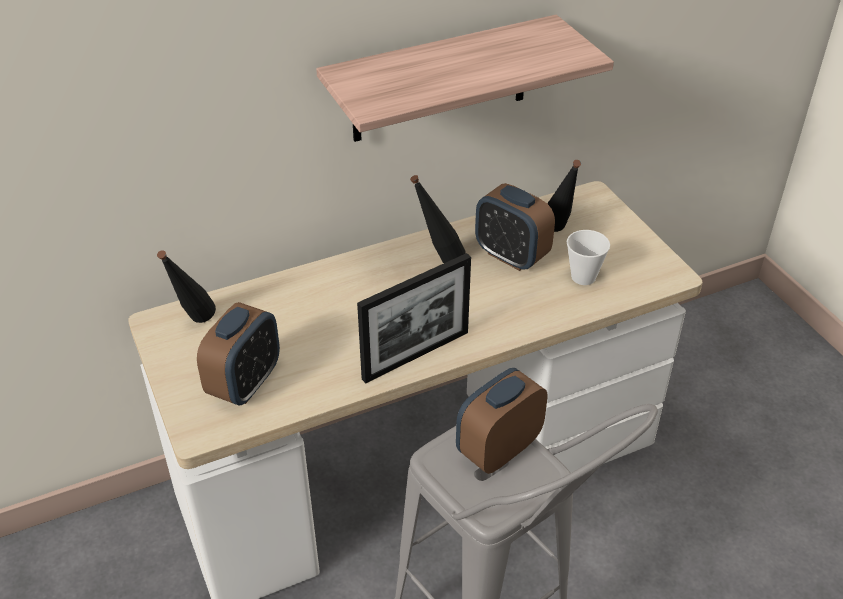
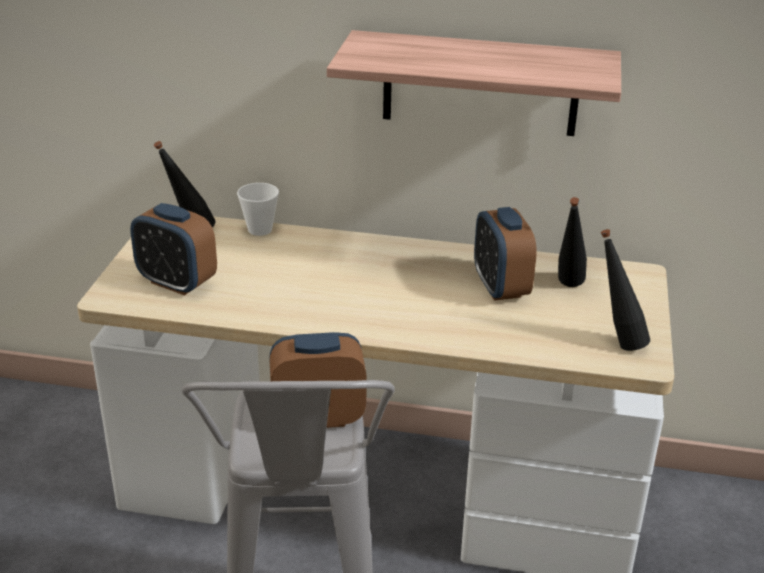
camera: 35 degrees right, 10 degrees down
(245, 383) = (177, 282): alarm clock -> alarm clock turned 60 degrees clockwise
(416, 355) = (326, 320): picture frame -> none
(438, 260) = (430, 266): black bottle -> black bottle (616, 342)
(583, 277) = (549, 328): cup -> cup (260, 230)

